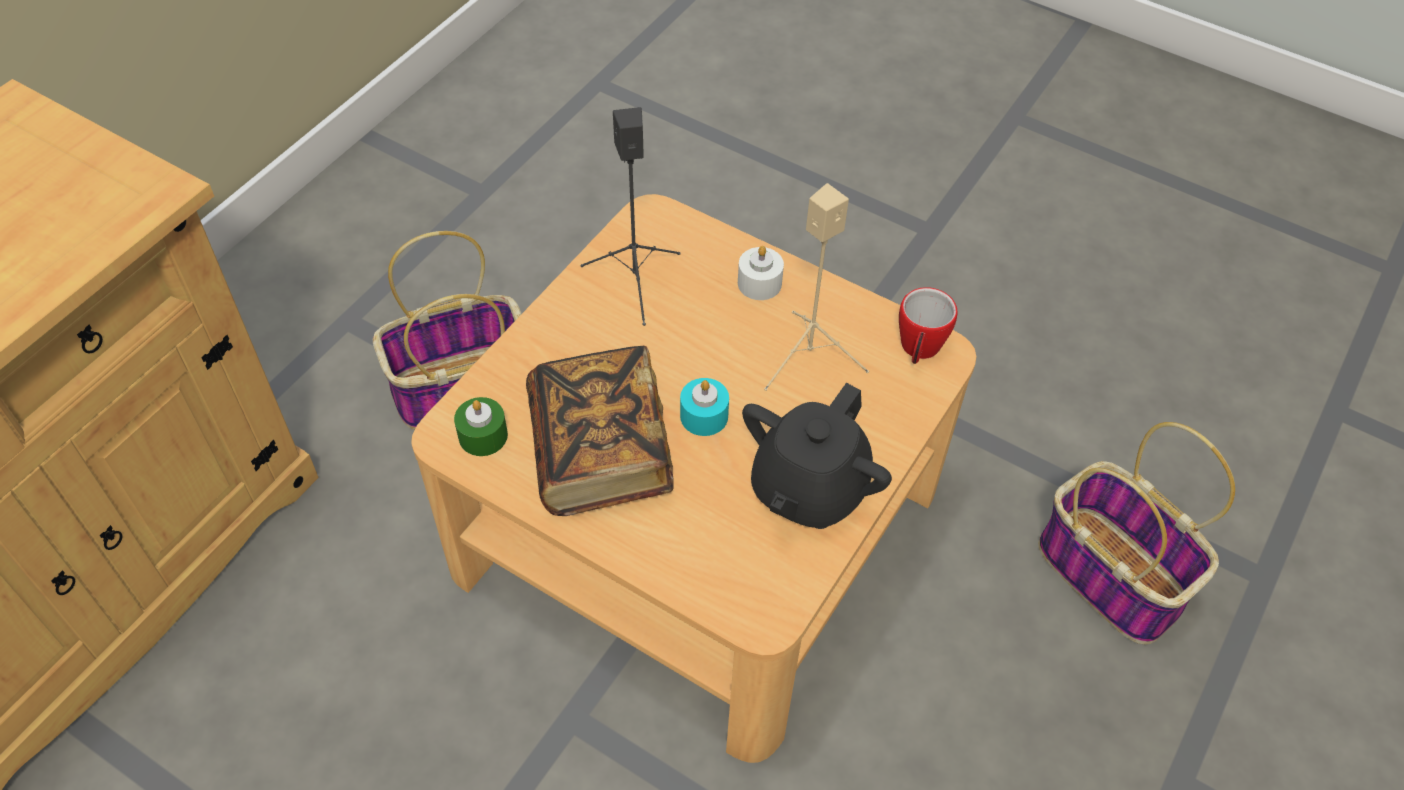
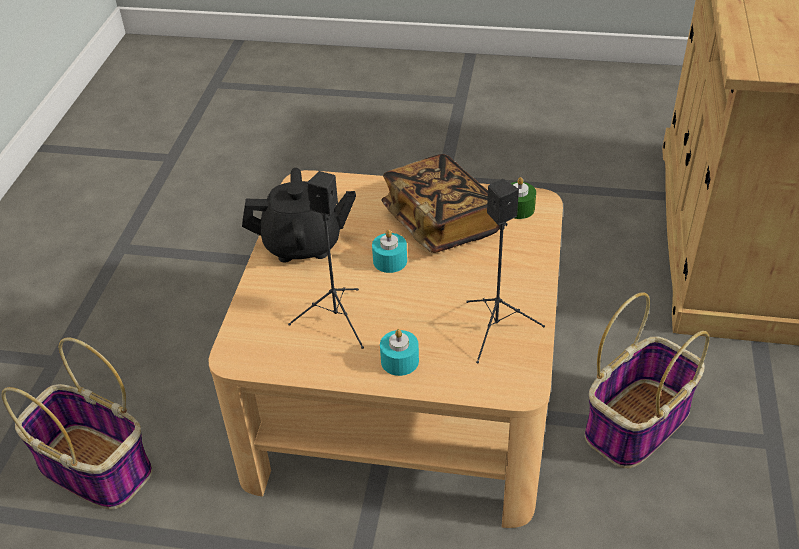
camera: 160 degrees right, 10 degrees down
(759, 283) = (399, 361): white candle -> turquoise candle
(807, 356) = (337, 320): beige speaker -> black speaker
(808, 489) = (303, 244): black teapot -> black teapot turned 75 degrees clockwise
(918, 350) = (254, 352): mug -> none

